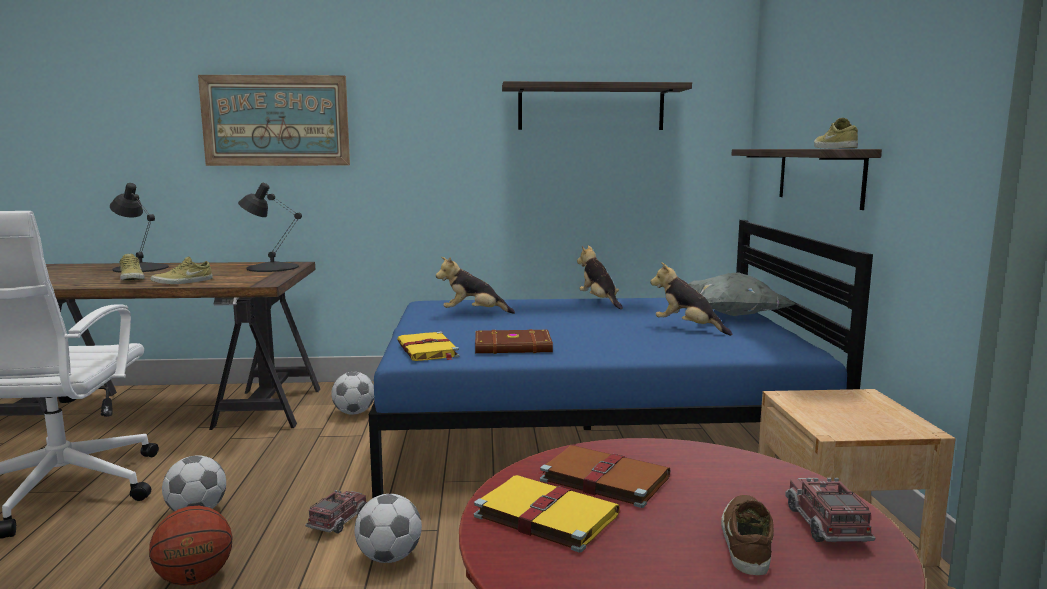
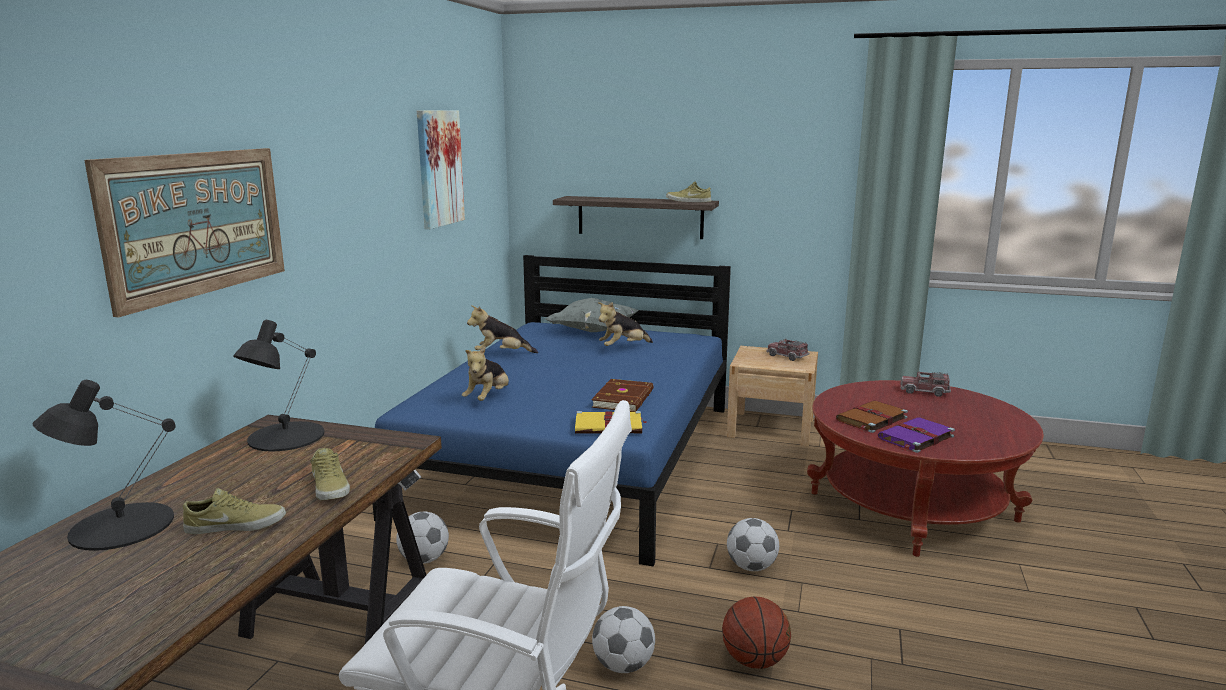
camera: 70 degrees left, 5 degrees up
(338, 521) = (682, 585): toy truck -> toy truck (787, 356)
(543, 515) = (915, 437): yellow book -> purple book
(591, 107) = (439, 168): shelf -> picture
(745, 541) = (940, 407): brown shoe -> none

